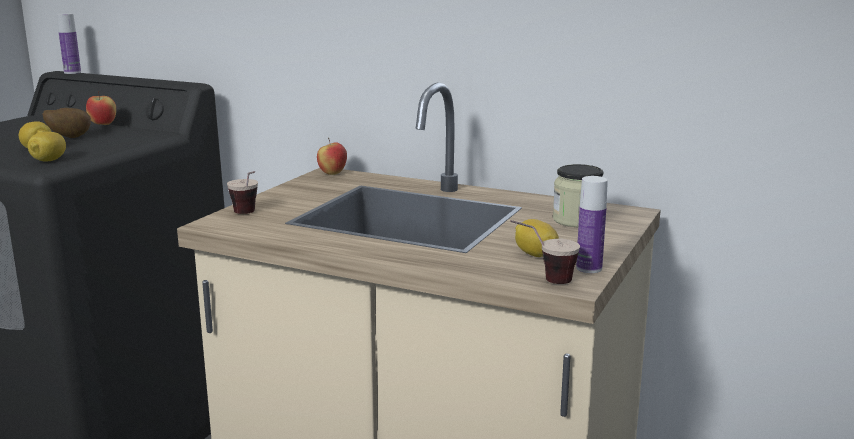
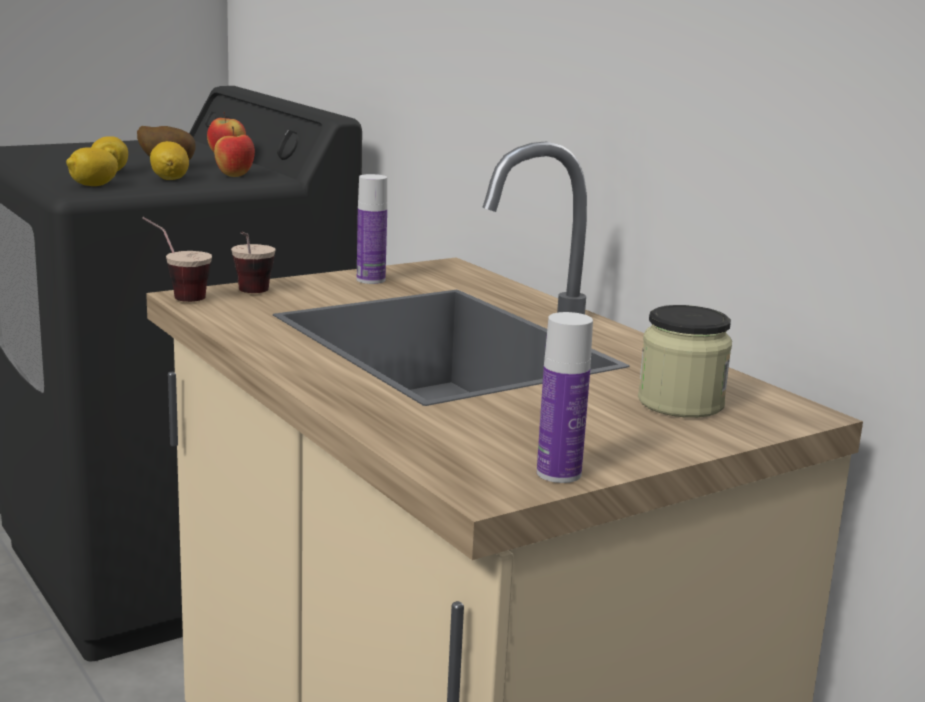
camera: 30 degrees right, 0 degrees up
(72, 72) = (242, 89): bottle -> bottle (370, 280)
(332, 173) = (450, 268): apple -> apple (235, 176)
(535, 255) = (515, 434): lemon -> lemon (170, 179)
(543, 280) = (455, 470): cup -> cup (176, 295)

